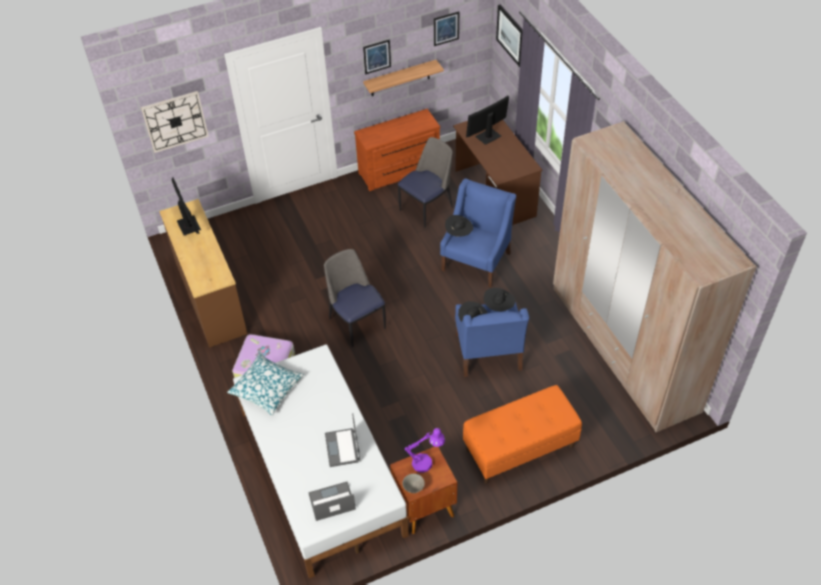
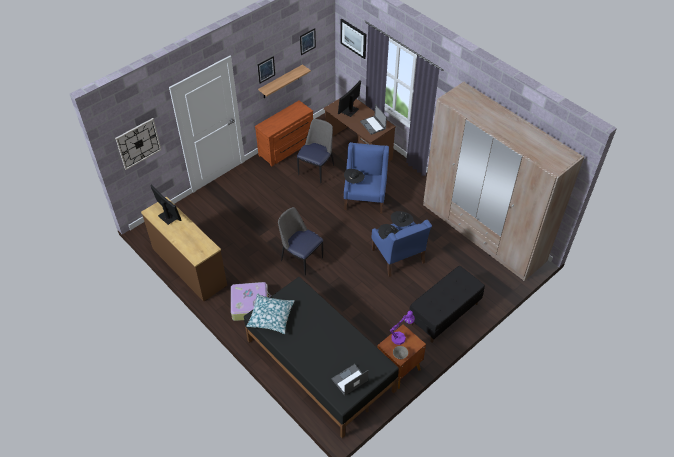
camera: 20 degrees left, 0 degrees up
(320, 472) = (320, 366): white bed -> black bed
(343, 448) = (341, 343): laptop -> laptop (373, 125)
(519, 448) = (444, 314): orange bench -> black bench

